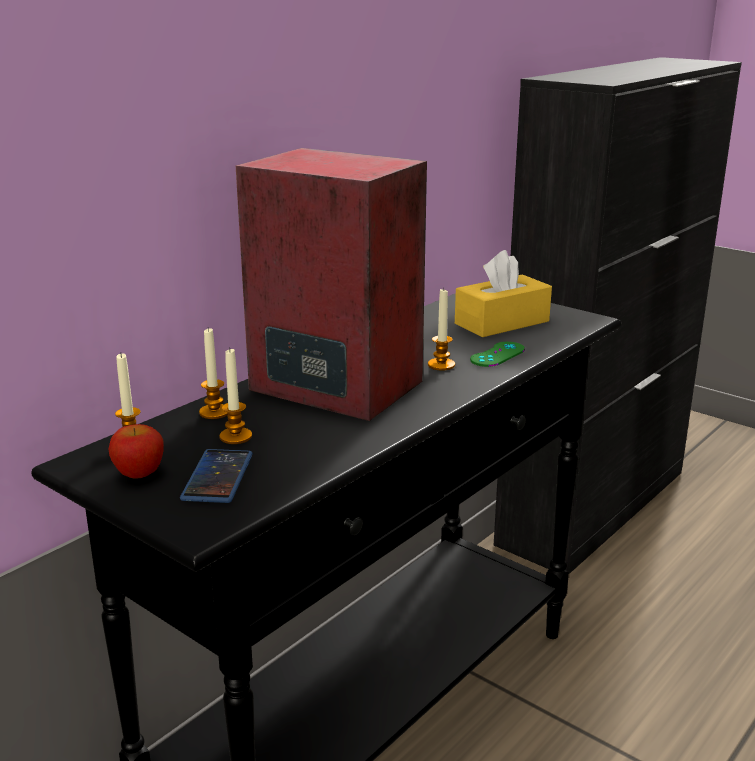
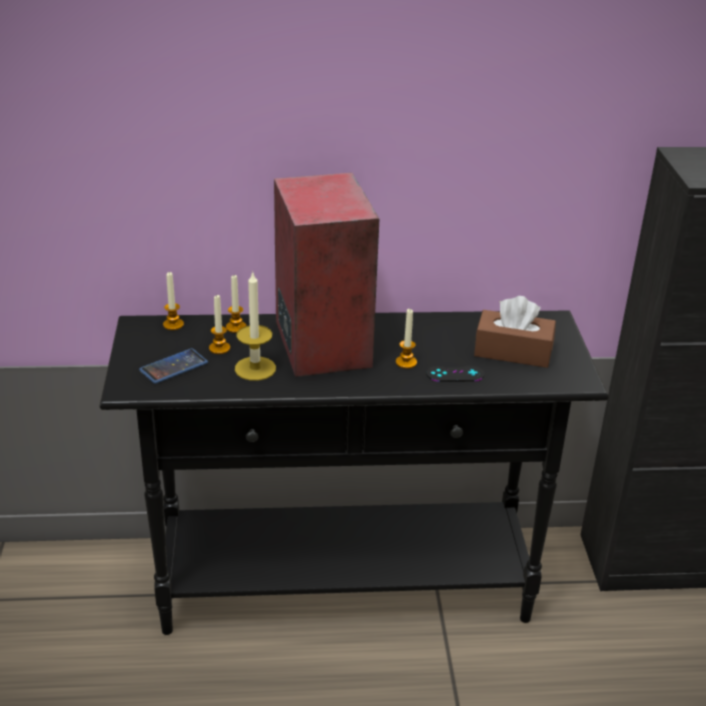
camera: 45 degrees right, 10 degrees up
(139, 473) = (148, 345): apple -> none
(314, 434) = (255, 368): none -> candle
(497, 355) = (455, 374): green game controller -> black game controller
(502, 322) = (513, 351): yellow tissue box -> brown tissue box

